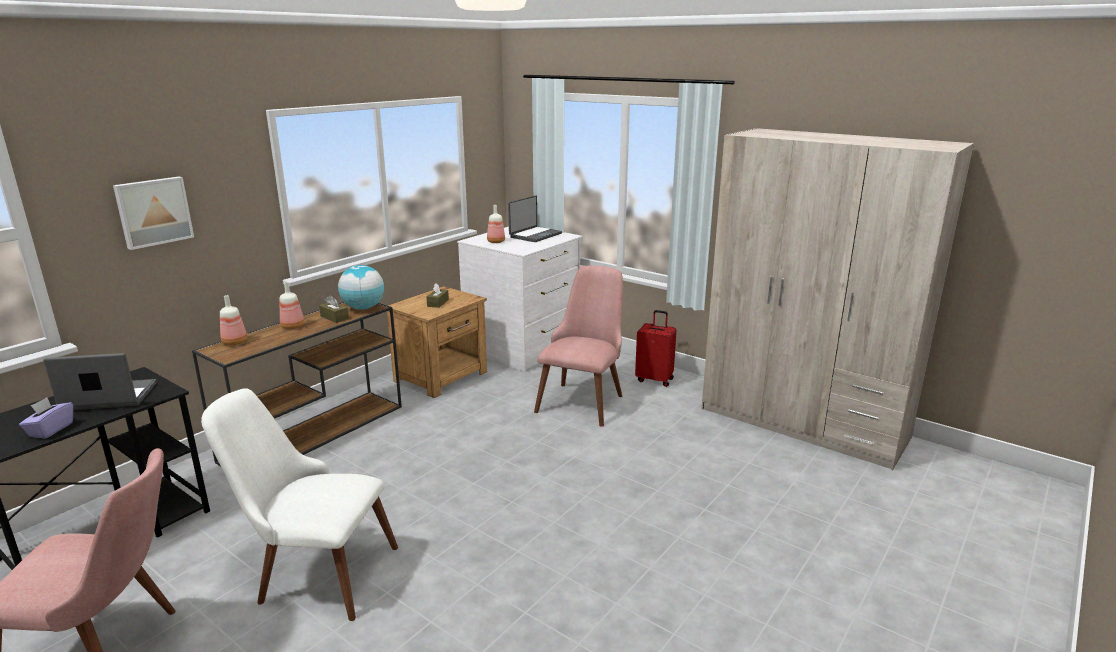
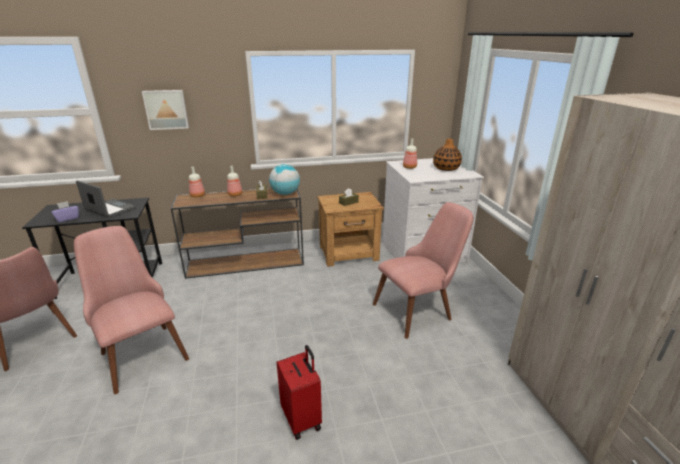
camera: 40 degrees right, 5 degrees up
(313, 572) = (140, 350): white chair -> pink chair
(535, 235) = (446, 168): laptop -> vase
(655, 379) = (495, 317): red suitcase -> red suitcase (302, 419)

